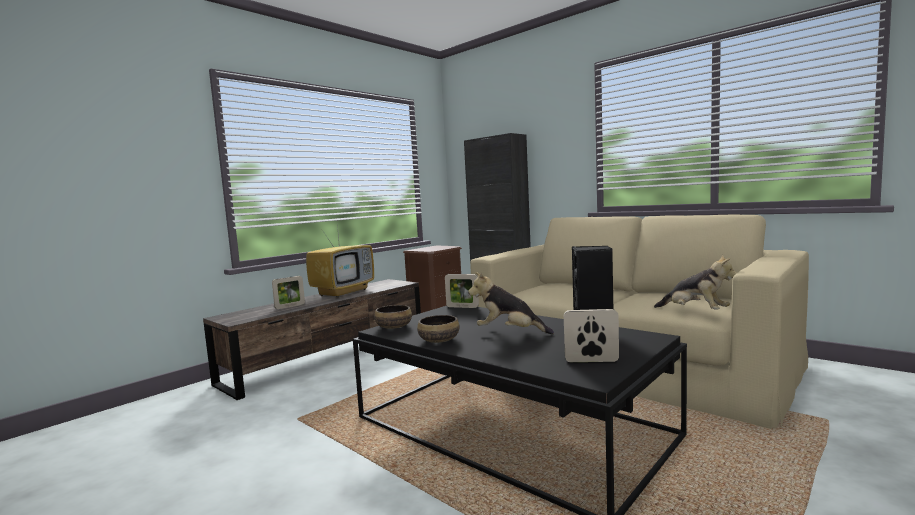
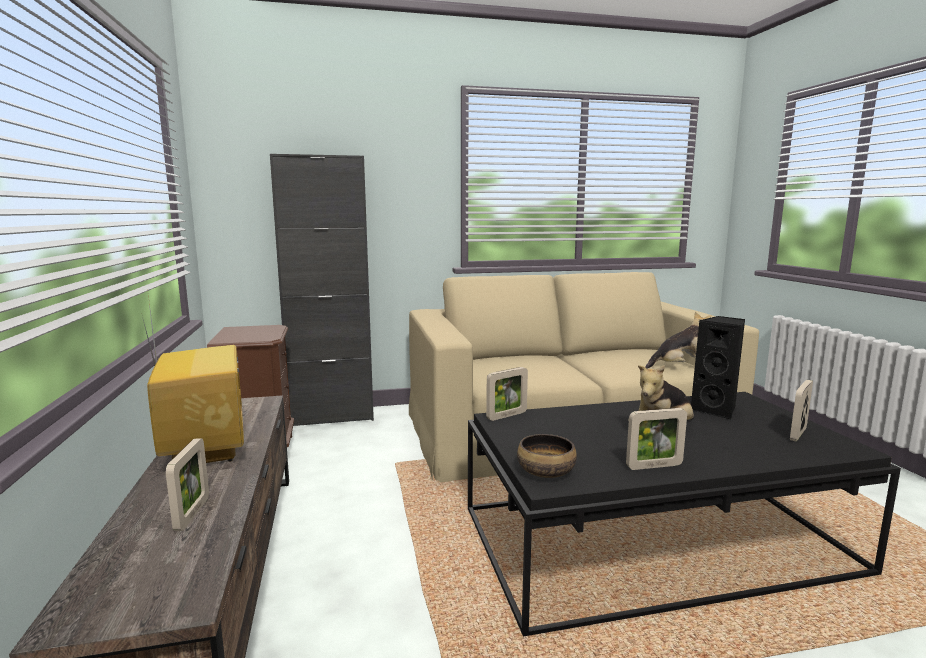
camera: 55 degrees left, 5 degrees up
(439, 340) = (654, 466): bowl -> picture frame

